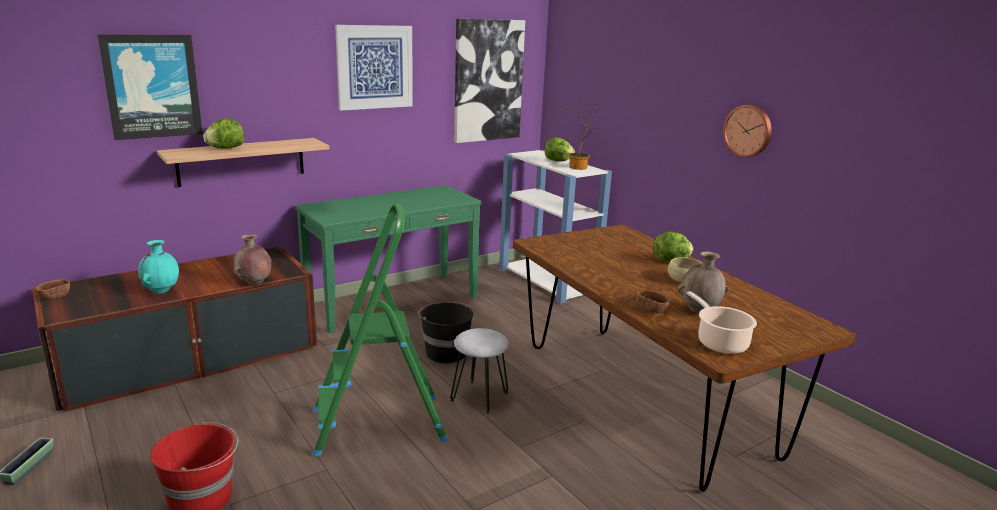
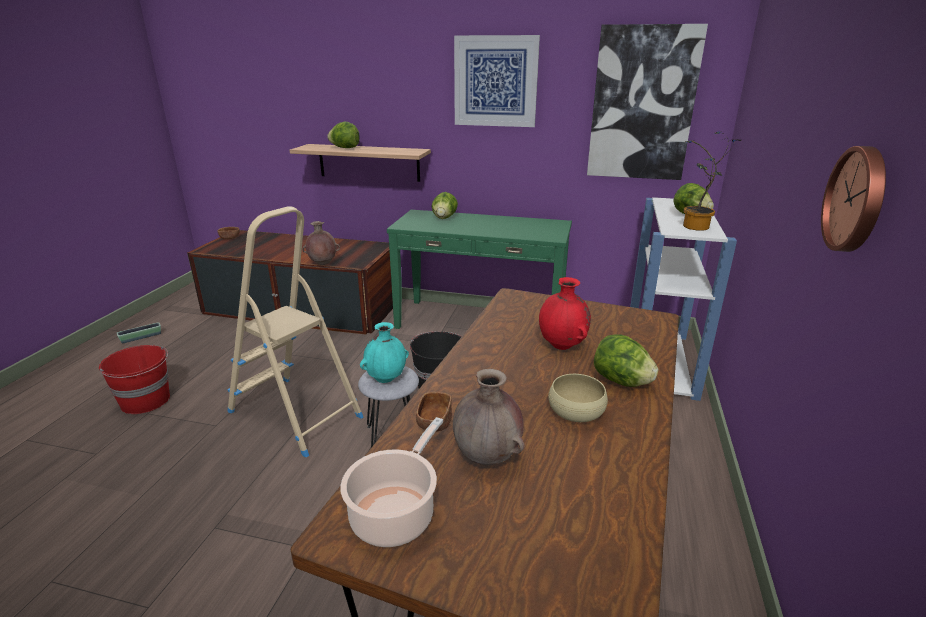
camera: 50 degrees right, 5 degrees up
(152, 86) = (304, 91): picture -> none
(161, 291) = (273, 251): turquoise vase -> turquoise vase (386, 379)
(348, 205) = (444, 218): none -> lettuce
(377, 425) = (293, 413): green step ladder -> beige step ladder
(616, 257) = (562, 346): none -> red vase

